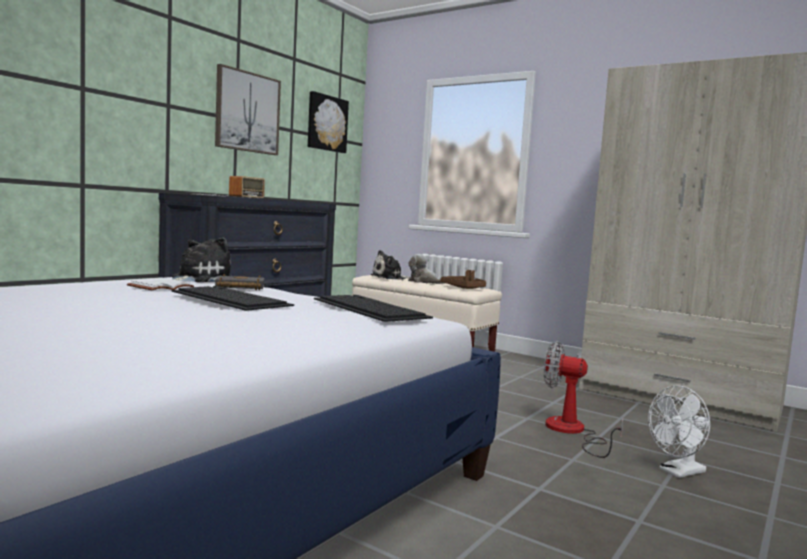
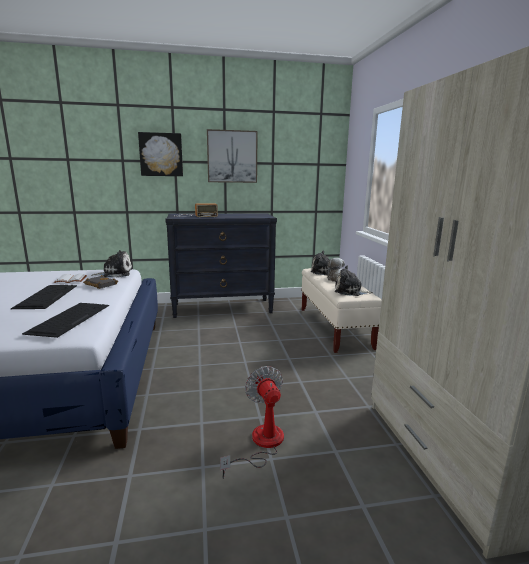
camera: 45 degrees right, 10 degrees up
(326, 123) = (305, 154): picture -> picture (161, 154)
(464, 288) = (350, 291): brown tray -> plush toy
(678, 472) = (246, 527): white fan -> none

